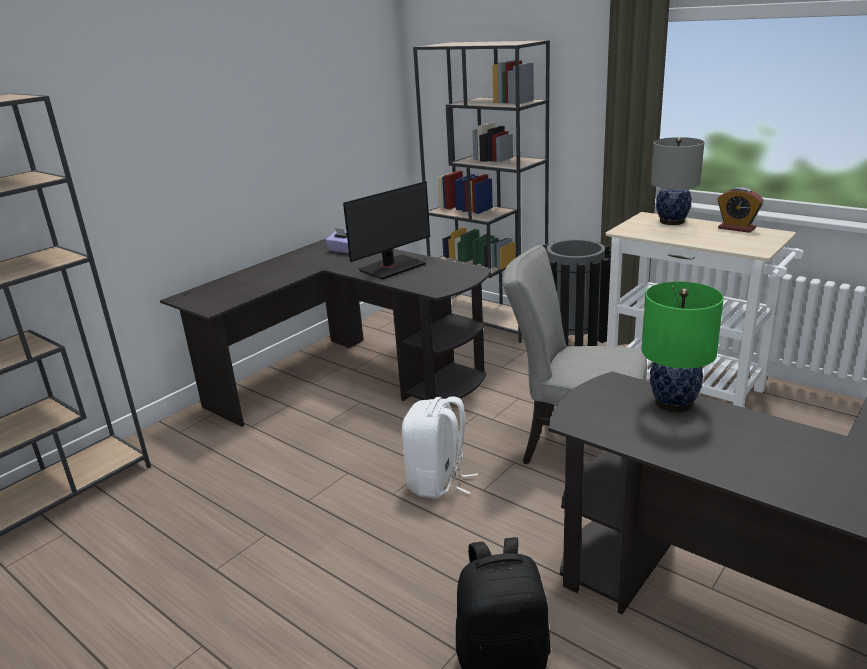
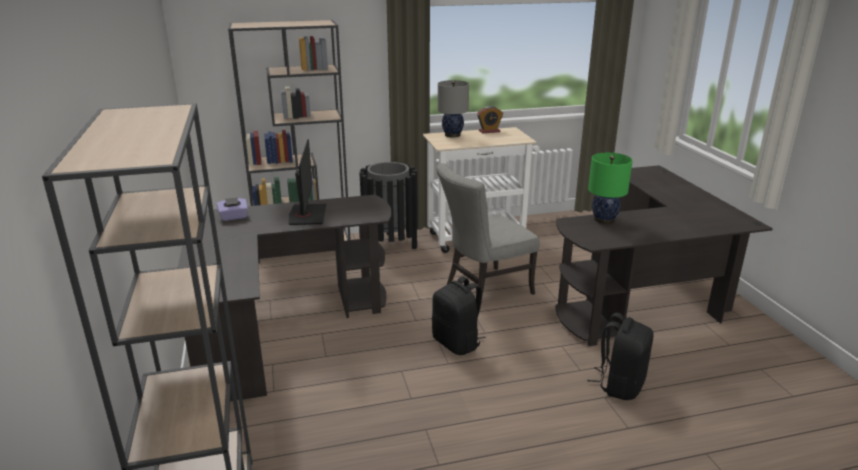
camera: 55 degrees left, 0 degrees up
(437, 482) = (457, 343): white backpack -> black backpack

